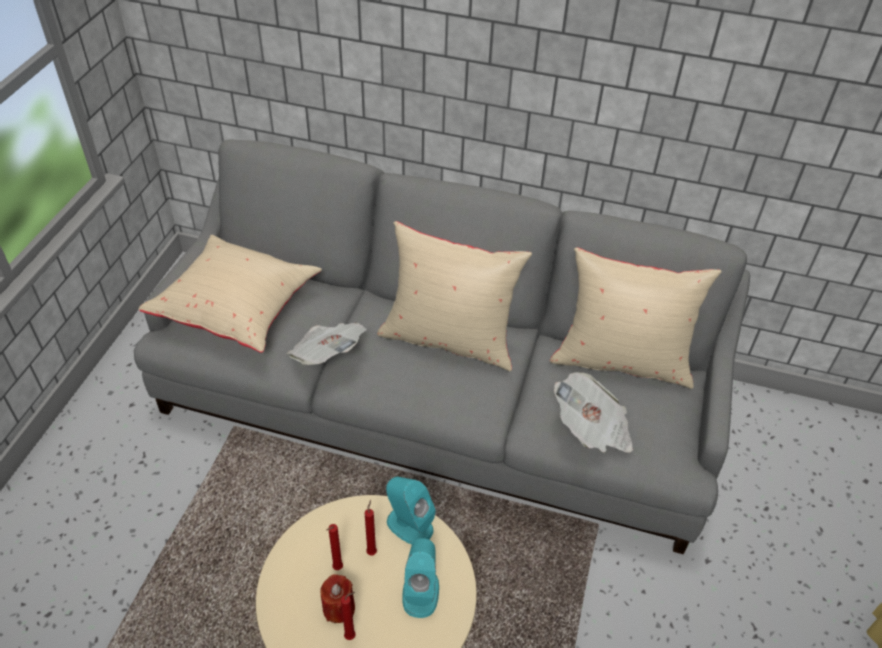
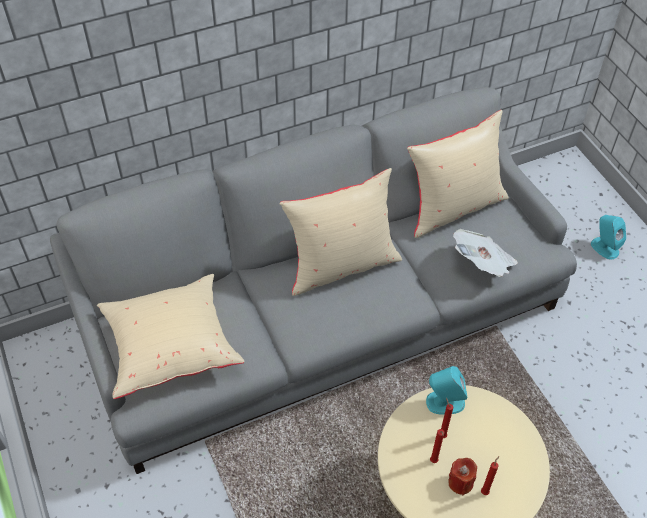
camera: 40 degrees left, 5 degrees up
(327, 355) = (273, 334): newspaper -> none
(420, 592) = (493, 435): turquoise speaker -> turquoise speaker (604, 247)

